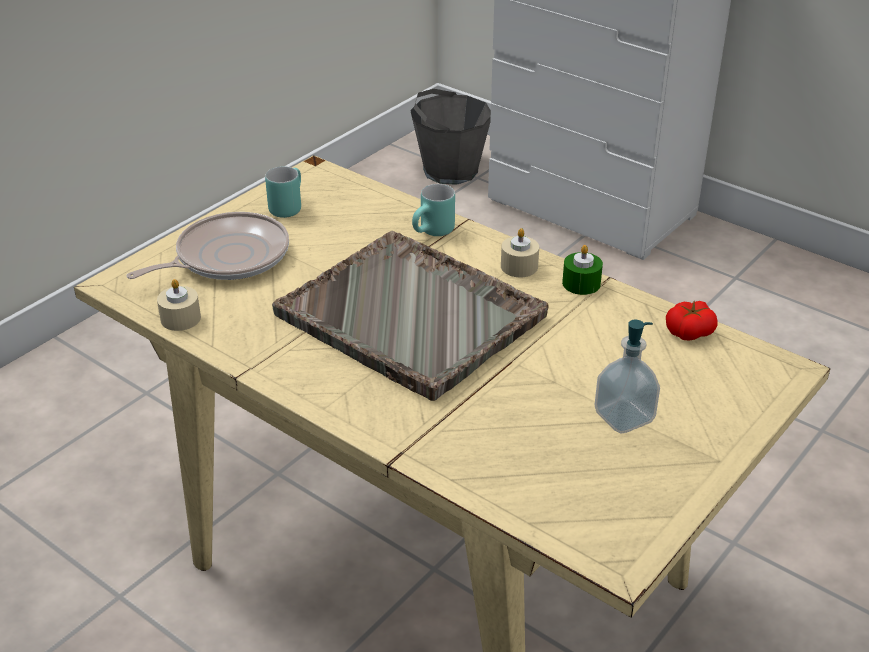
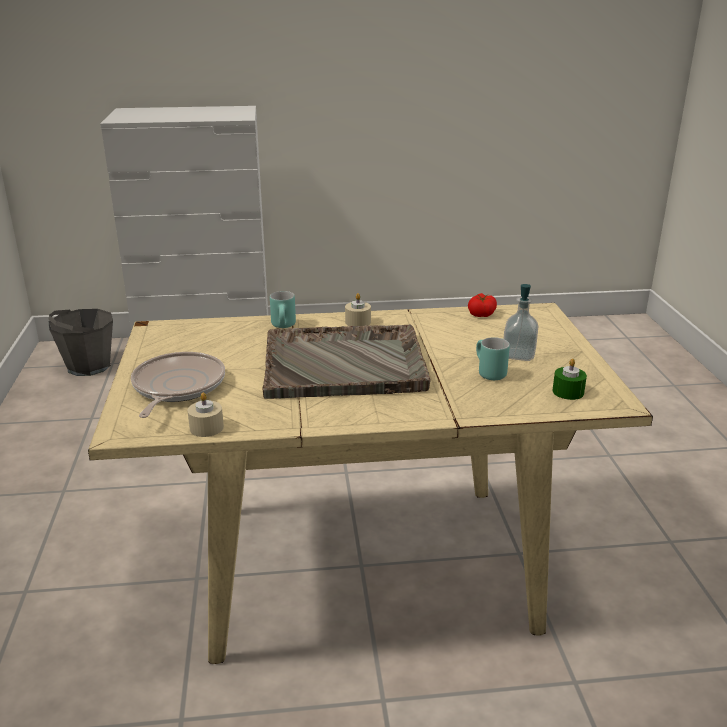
camera: 45 degrees left, 10 degrees down
(286, 206) = (167, 349): turquoise mug -> turquoise mug (487, 373)
(581, 283) = (400, 316): green candle -> green candle (568, 392)

